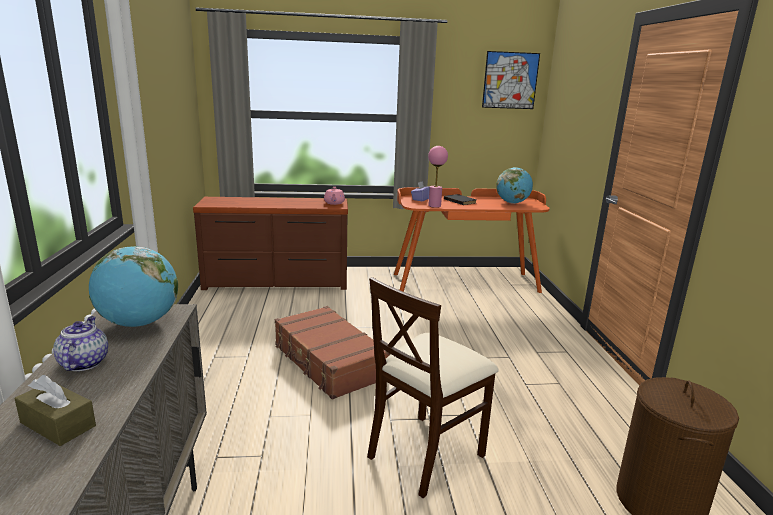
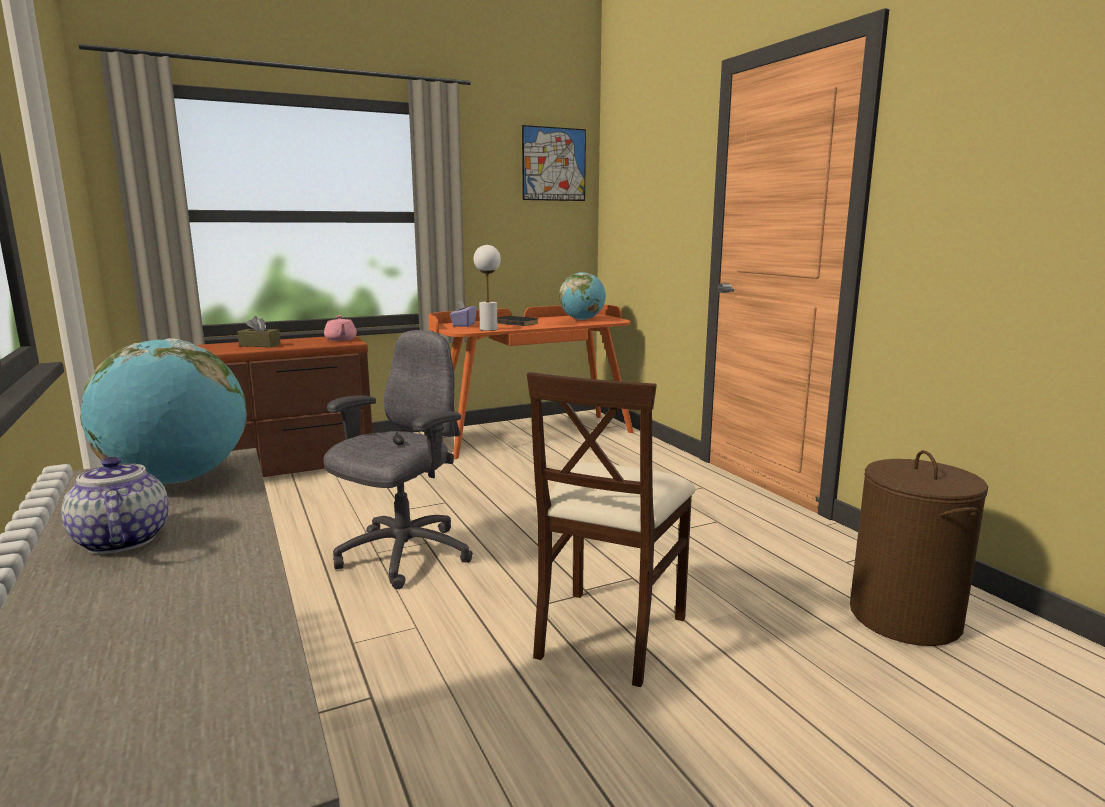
camera: 20 degrees left, 5 degrees down
(58, 424) = (159, 623): brown tissue box -> brown tissue box (260, 345)
(328, 362) = (403, 556): brown suitcase -> grey office chair
(434, 206) = (488, 329): pink table lamp -> white table lamp

